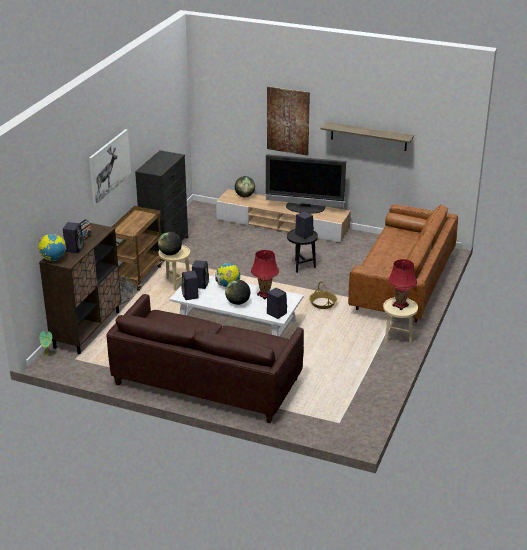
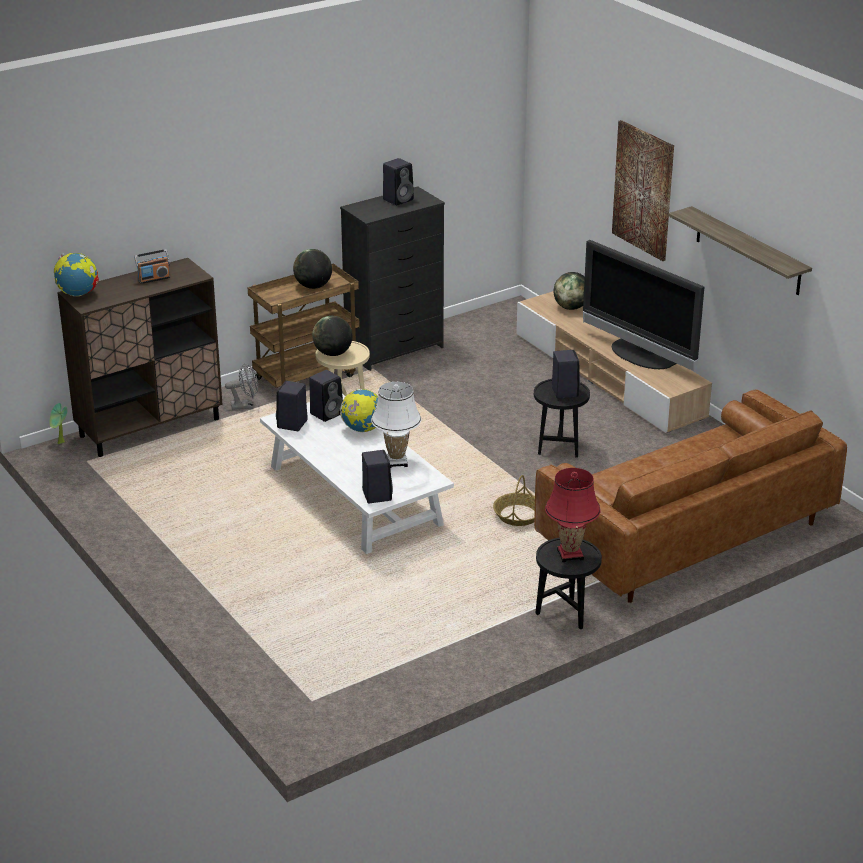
camera: 35 degrees right, 0 degrees up
(74, 248) = (123, 289): black speaker -> black speaker (398, 199)
(109, 166) = (272, 183): picture -> none
(207, 381) = (210, 560): brown sofa -> none
(238, 302) = (344, 458): globe -> globe (313, 286)
(265, 295) = (397, 462): red table lamp -> white table lamp
(398, 339) = (565, 615): beige side table -> black side table

